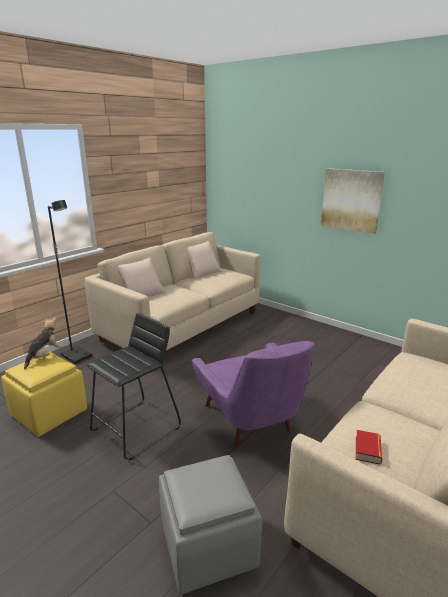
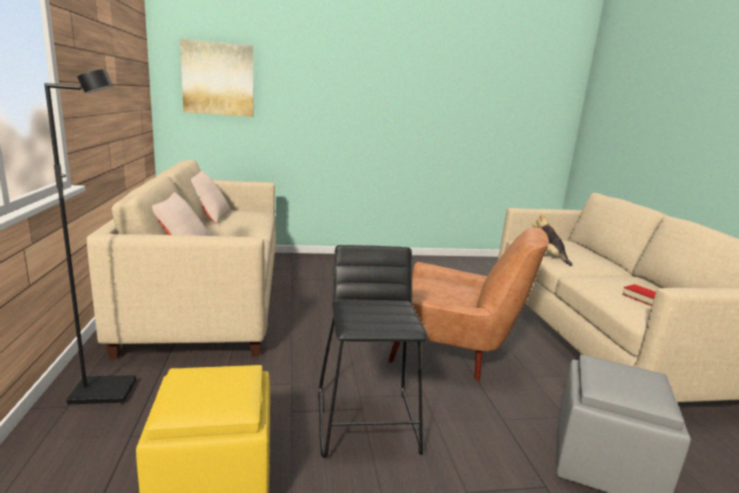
camera: 50 degrees left, 5 degrees down
(45, 356) = (189, 374): plush toy -> plush toy (549, 256)
(252, 423) = (451, 354): purple armchair -> brown armchair
(351, 200) = (378, 109): picture -> picture (218, 79)

